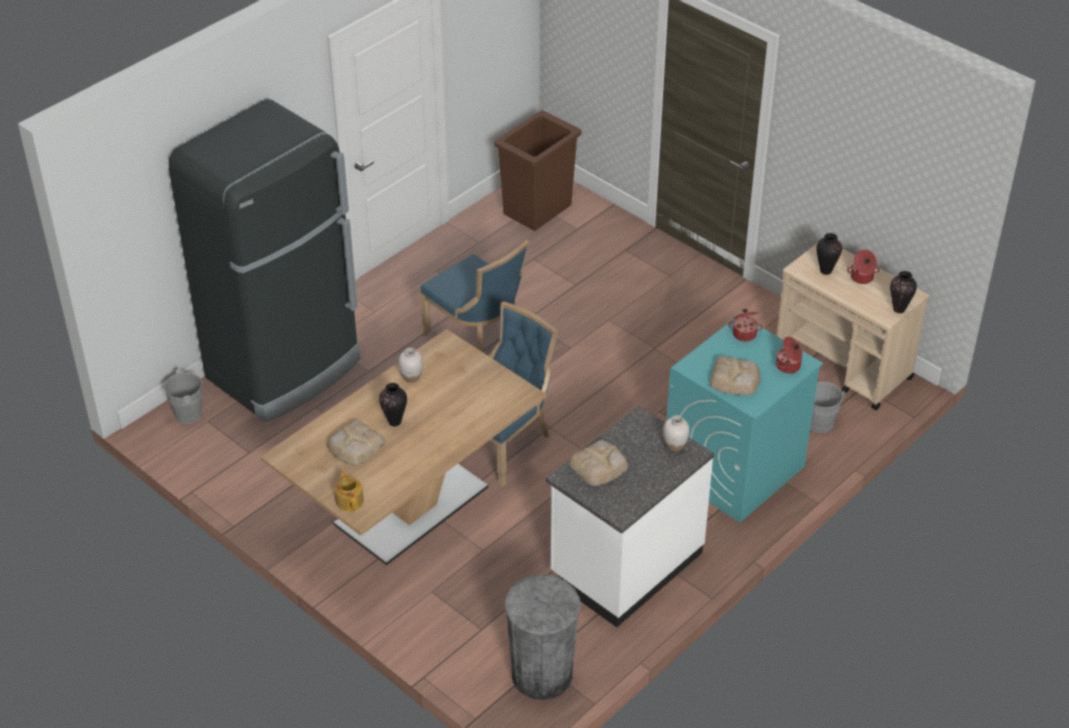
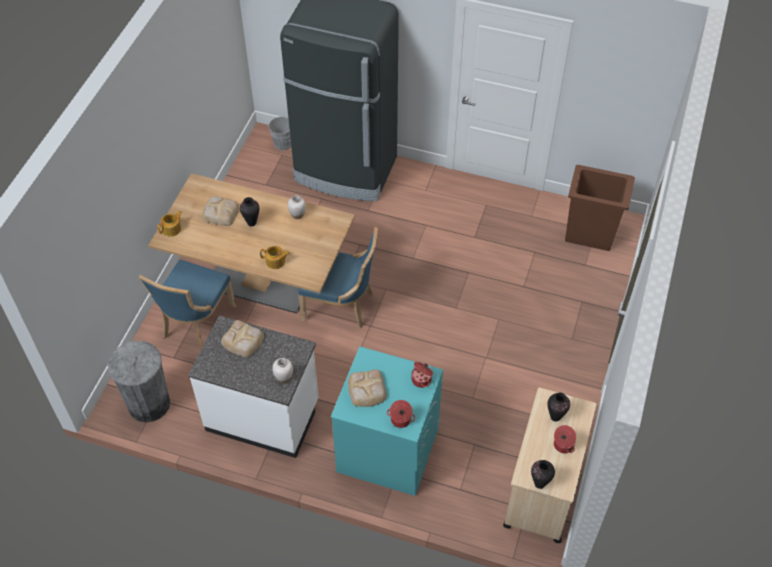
camera: 65 degrees right, 10 degrees up
(475, 418) = (275, 262): none -> teapot
(477, 339) = (432, 253): blue chair -> blue chair (195, 322)
(819, 421) = (470, 490): grey bucket -> none

